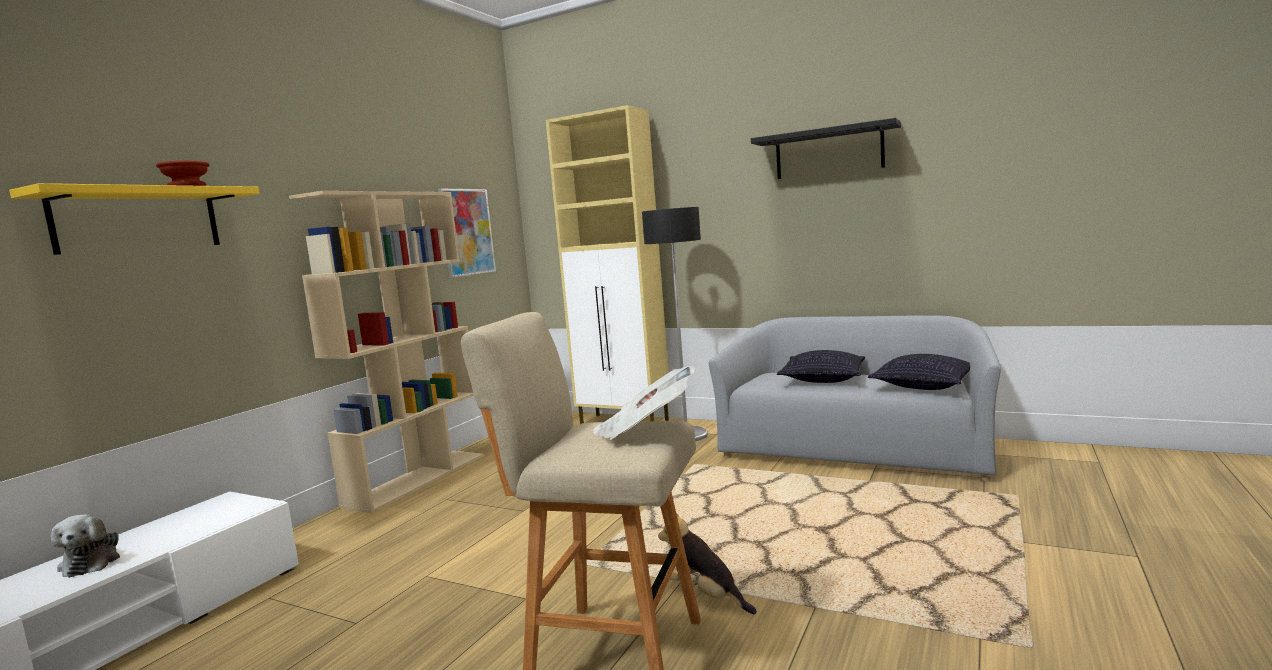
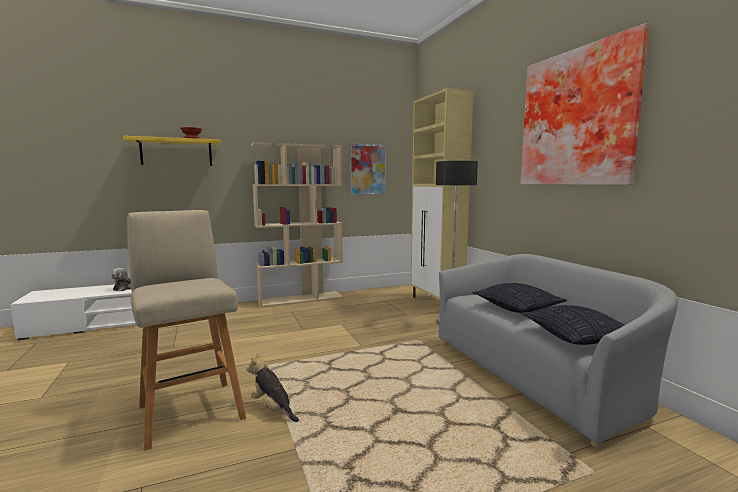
camera: 40 degrees right, 0 degrees up
(644, 431) = (193, 287): newspaper -> none
(706, 595) = (273, 409): plush toy -> plush toy turned 45 degrees counterclockwise
(828, 152) = (578, 118): black shelf -> picture

